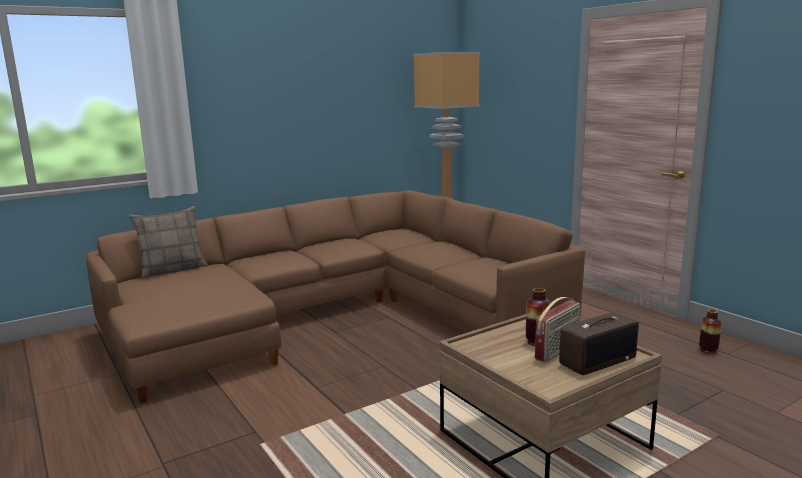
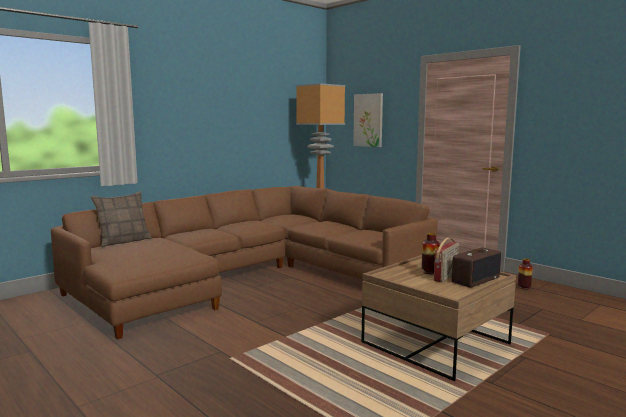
camera: 10 degrees left, 5 degrees down
(513, 99) = (368, 120): none -> picture

